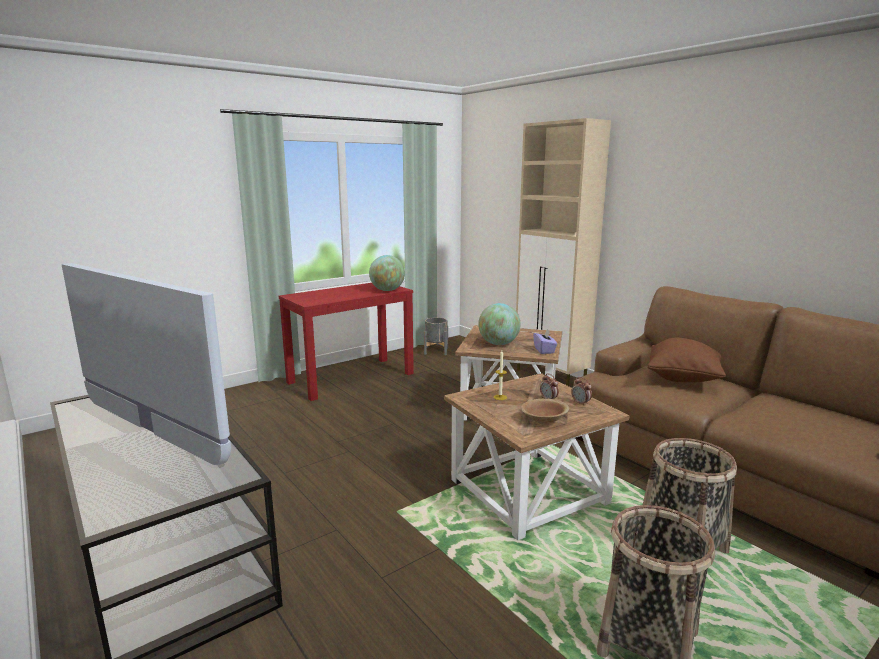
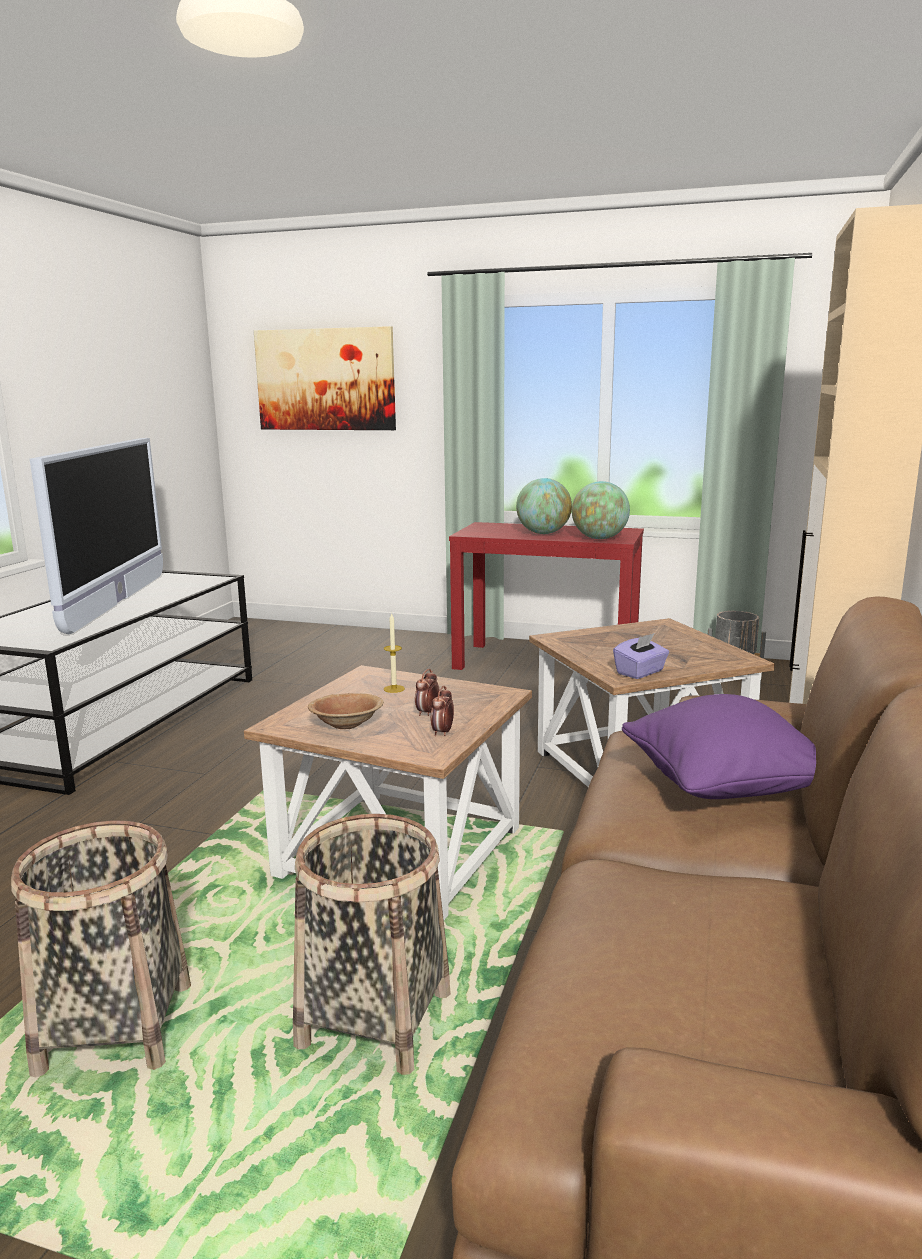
camera: 55 degrees right, 0 degrees up
(117, 194) = (325, 379): none -> picture
(498, 344) = (610, 645): globe -> globe (543, 533)
(683, 378) = (723, 789): brown pillow -> purple pillow

